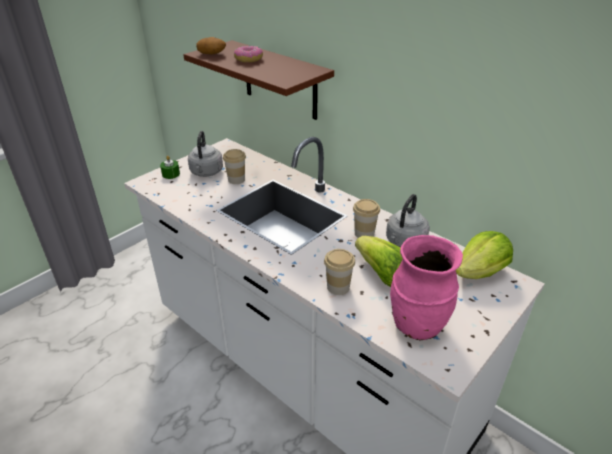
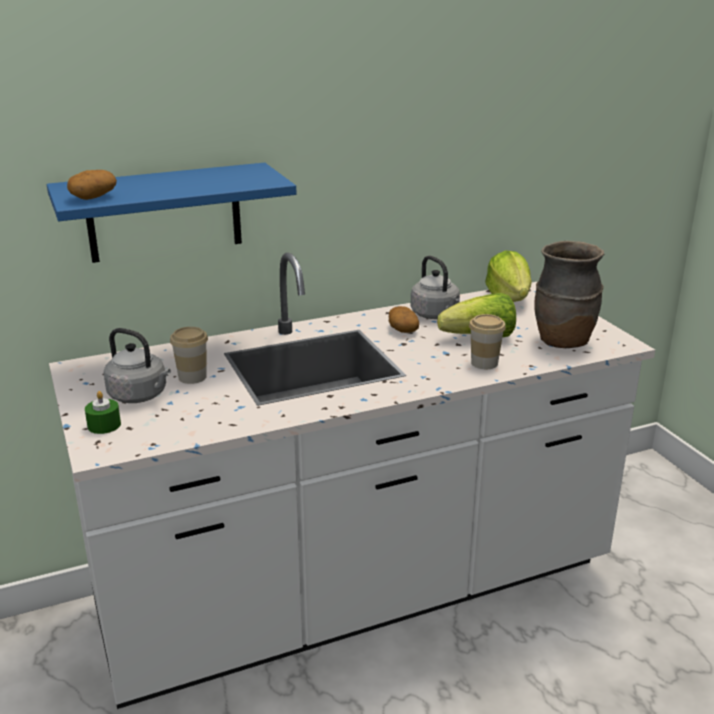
camera: 65 degrees left, 10 degrees down
(249, 59) = (157, 185): donut -> none
(280, 80) = (164, 213): brown shelf -> blue shelf
(364, 233) = (402, 329): cup -> potato
(416, 324) = (562, 342): pink vase -> brown vase

